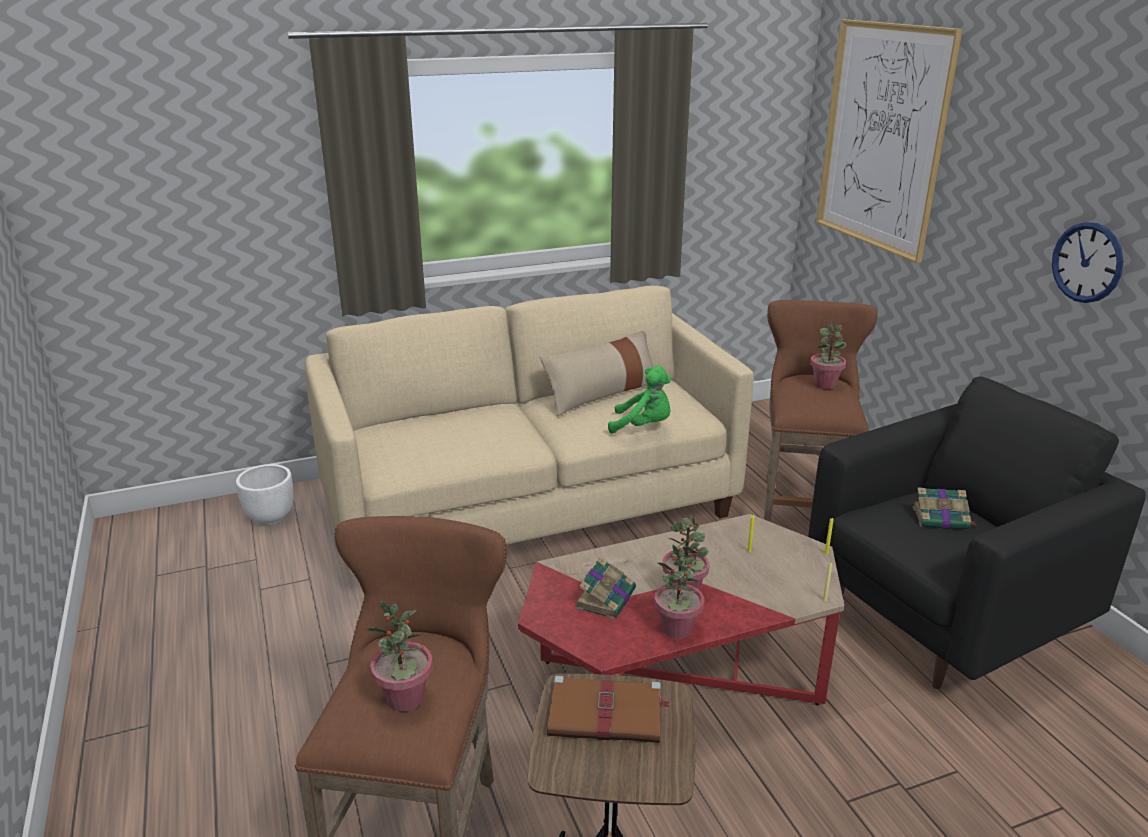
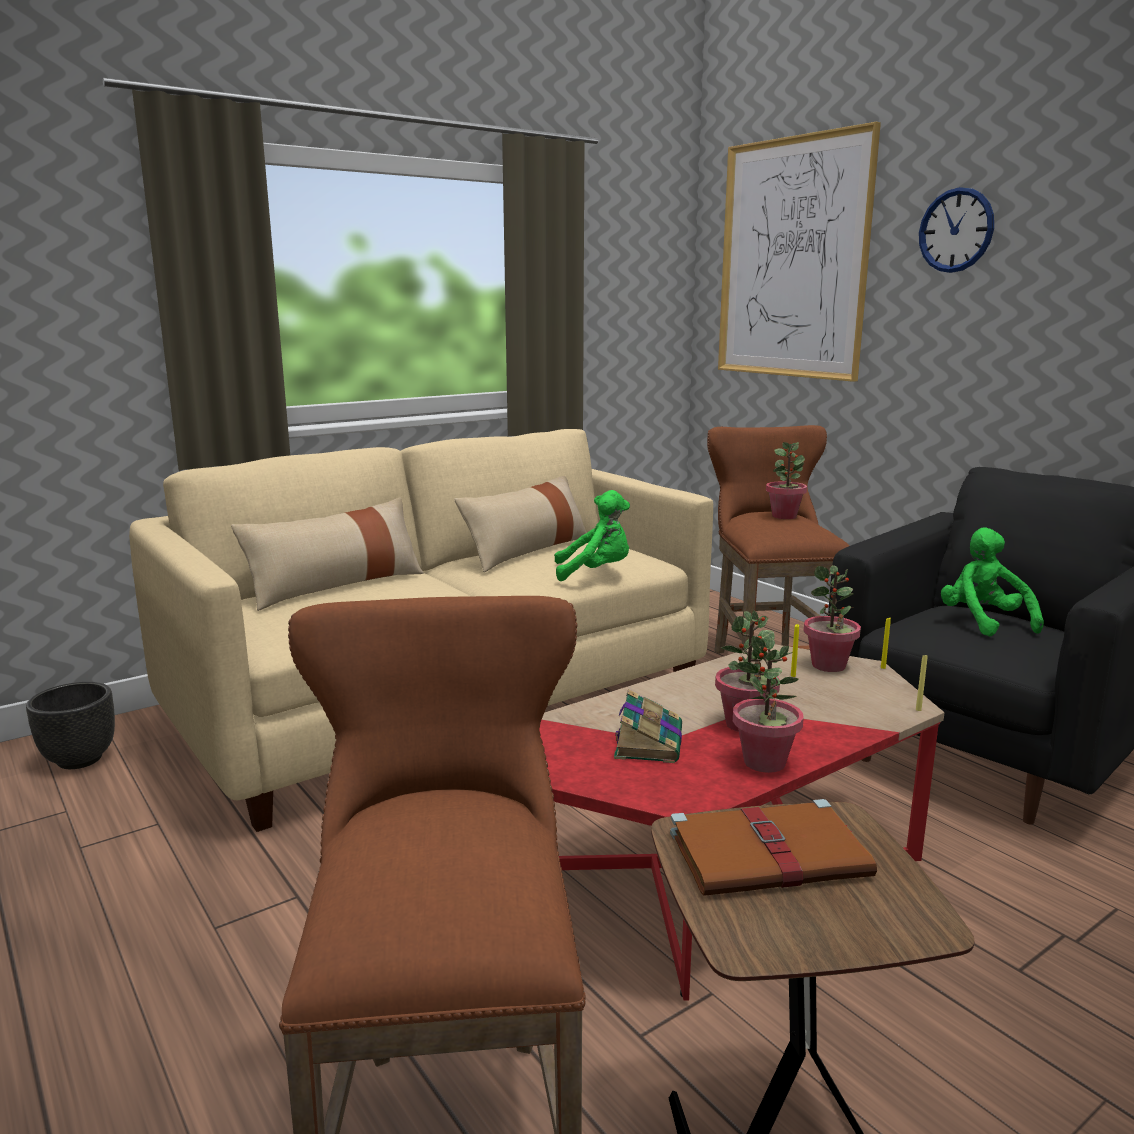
camera: 15 degrees left, 10 degrees down
(271, 518) = (80, 759): white planter -> black planter
(405, 699) = (458, 874): potted plant -> potted plant (829, 666)
(443, 420) = (336, 586): none -> beige pillow
(942, 519) = (983, 622): book -> green plush toy
(1087, 262) = (1071, 328): wall clock -> wall clock (956, 230)

